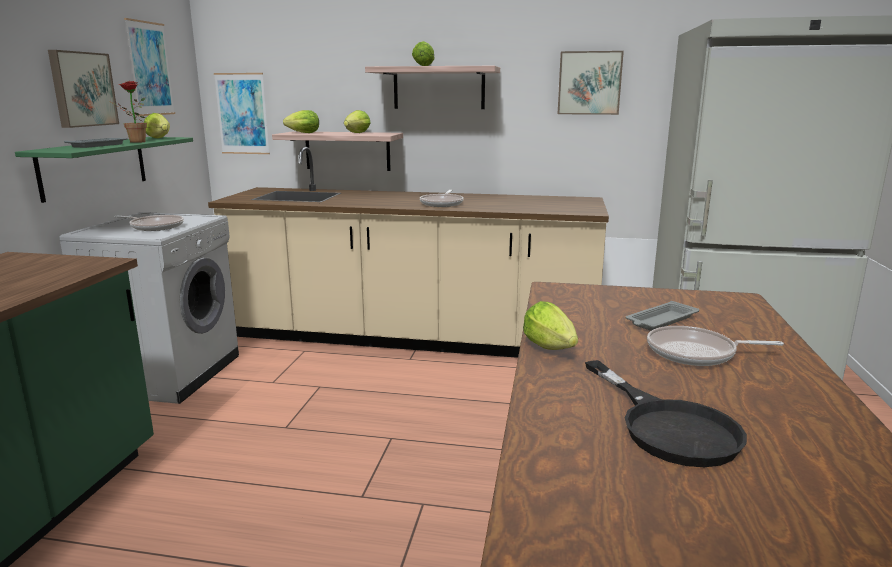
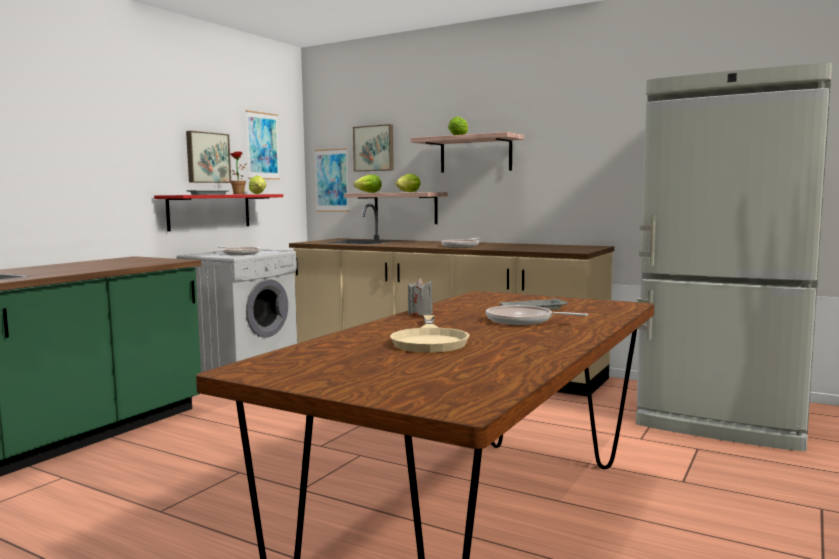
camera: 20 degrees right, 10 degrees down
(94, 167) = (209, 211): green shelf -> red shelf
(552, 349) = (420, 314): lettuce -> grey candle
(589, 83) = (599, 144): picture -> picture (374, 148)
(667, 425) = (430, 340): black frying pan -> beige frying pan

